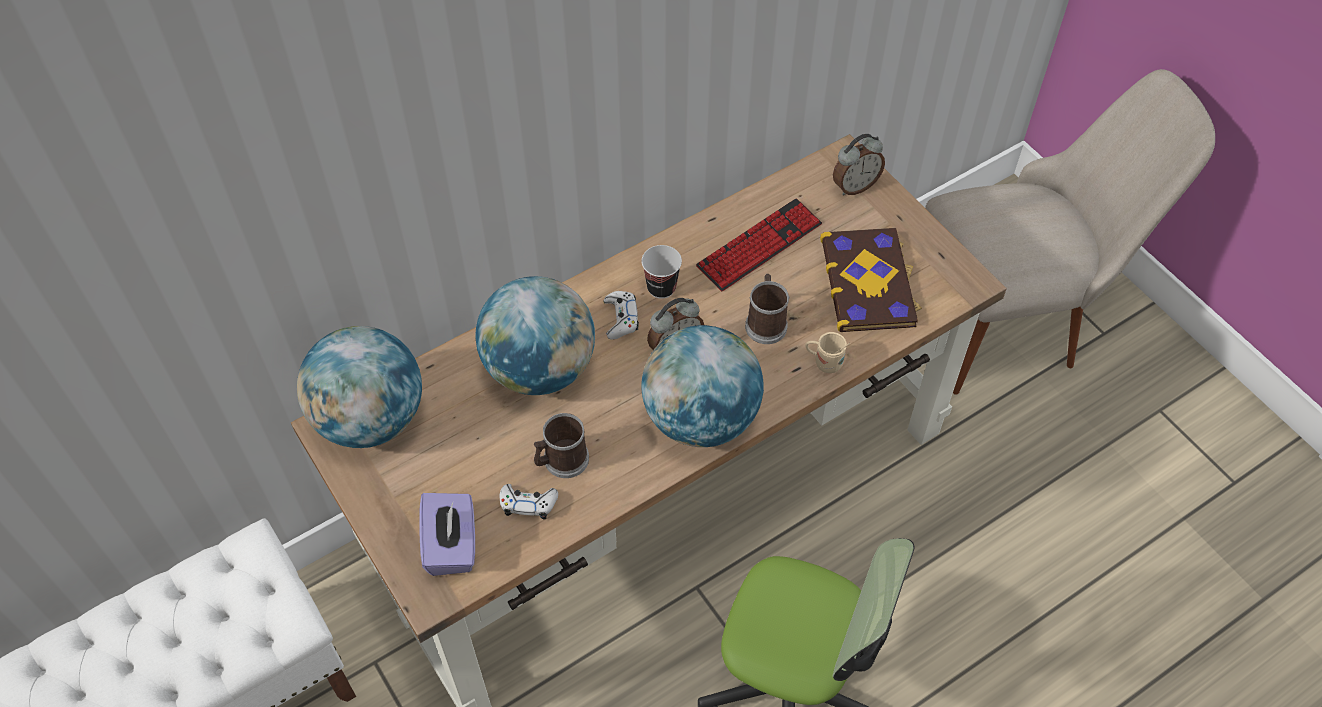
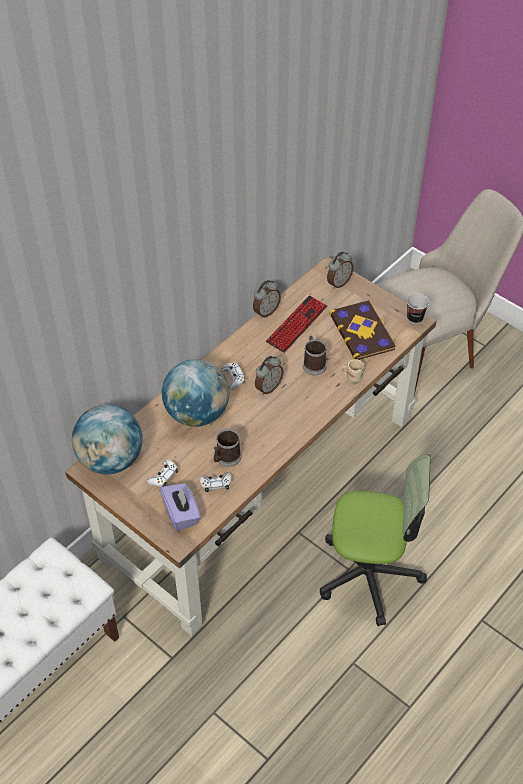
camera: 15 degrees left, 5 degrees down
(446, 469) = (163, 476): none -> white game controller
(661, 287) = (250, 357): cup -> cup (415, 318)
(700, 417) = (294, 420): globe -> none
(714, 212) = (266, 311): none -> alarm clock

